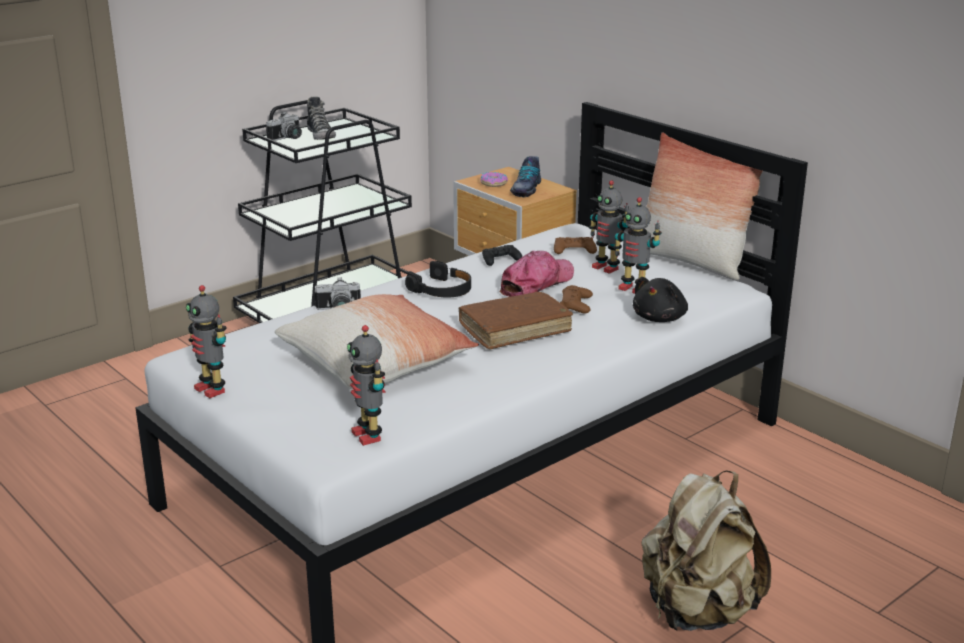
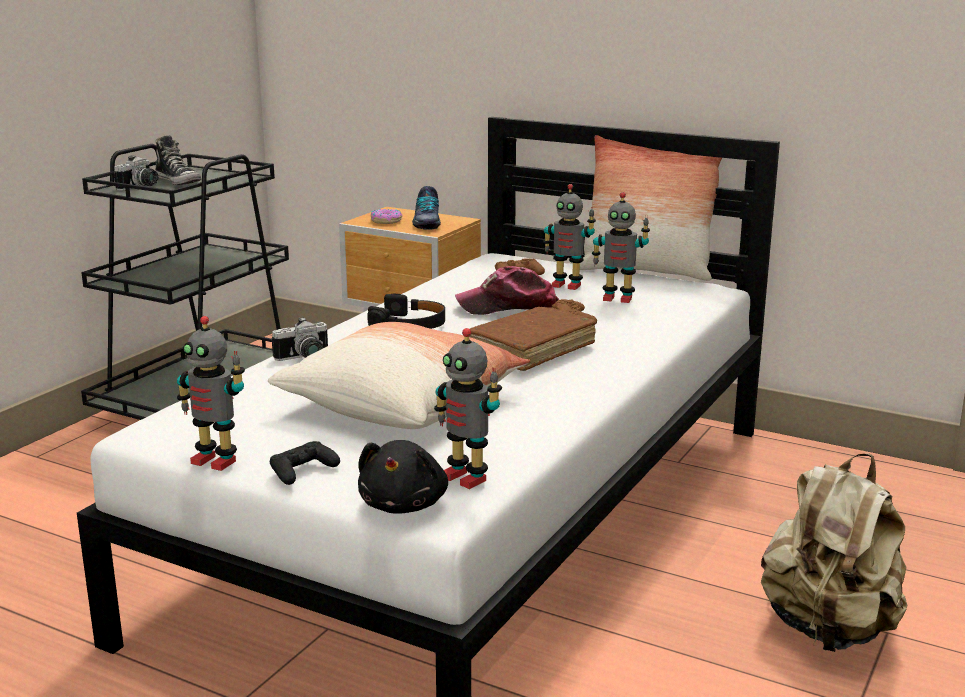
camera: 20 degrees left, 5 degrees down
(500, 260) = (447, 291): black game controller -> black game controller (302, 470)
(536, 283) = (508, 307): cap -> cap turned 120 degrees counterclockwise
(660, 318) = (670, 321): black plush toy -> black plush toy (404, 504)

